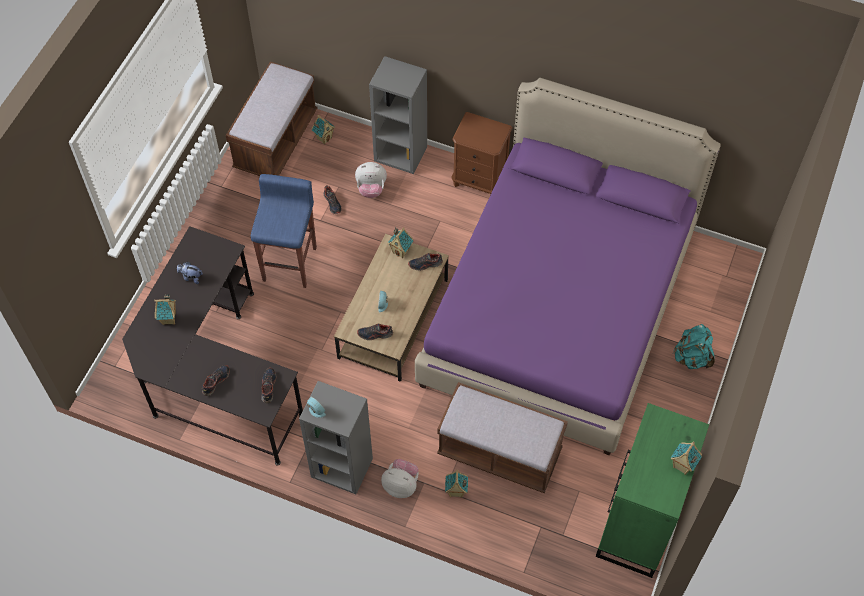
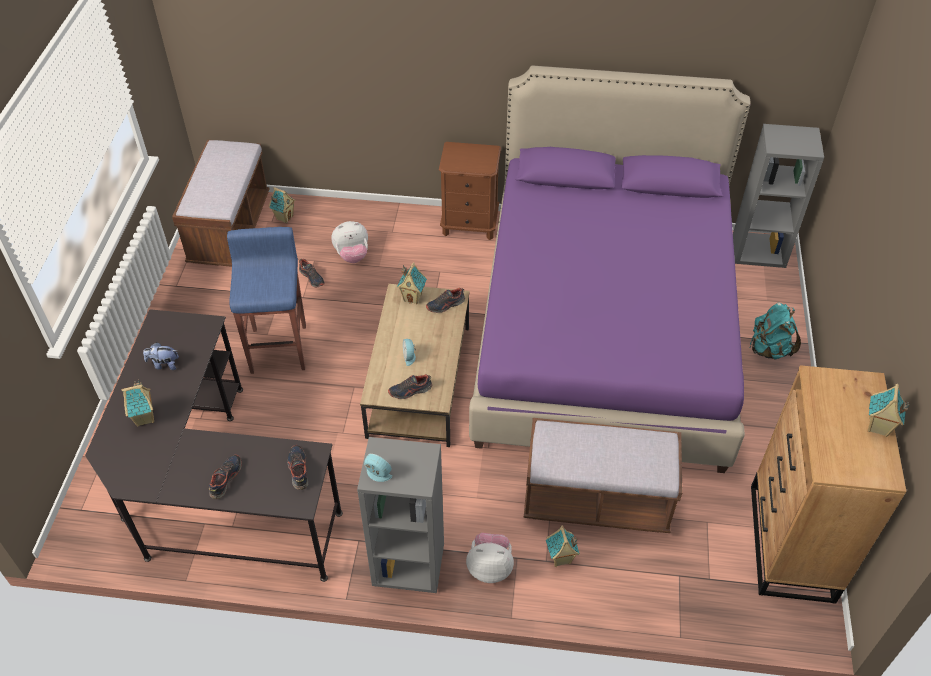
camera: 15 degrees left, 10 degrees down
(401, 153) = (375, 216): grey bookcase -> grey bookcase (759, 250)
(637, 524) = (791, 543): green dresser -> brown dresser

